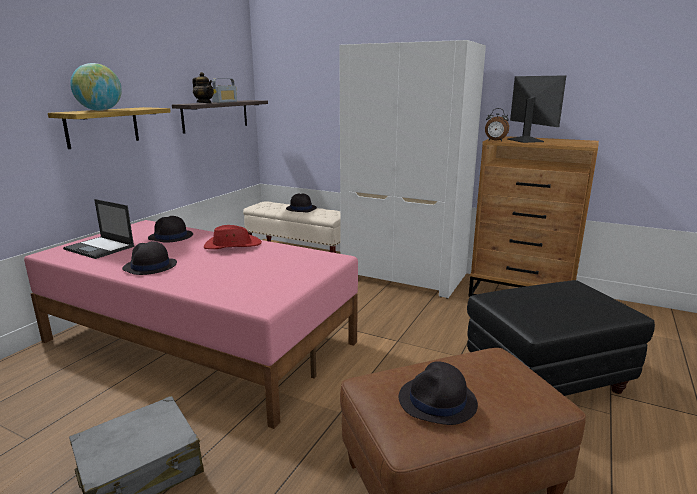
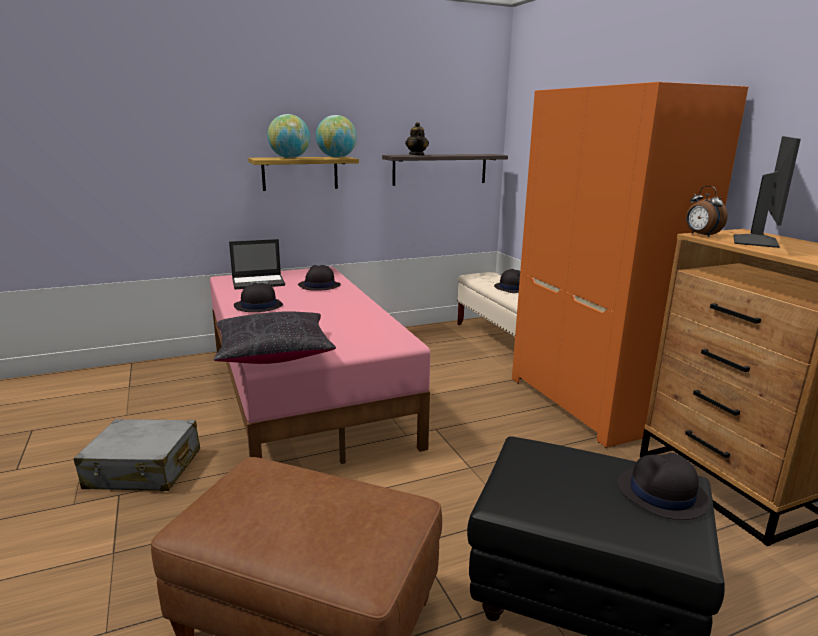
camera: 40 degrees right, 0 degrees up
(100, 248) = (259, 282): laptop -> laptop turned 90 degrees counterclockwise
(142, 108) = (336, 157): none -> globe
(225, 102) = (447, 155): radio -> none
(232, 245) = (347, 305): red hat -> none
(255, 295) = (274, 353): none -> black pillow
(405, 275) = (591, 402): white wardrobe -> orange wardrobe
(437, 401) = (262, 510): black hat -> black hat (661, 494)

